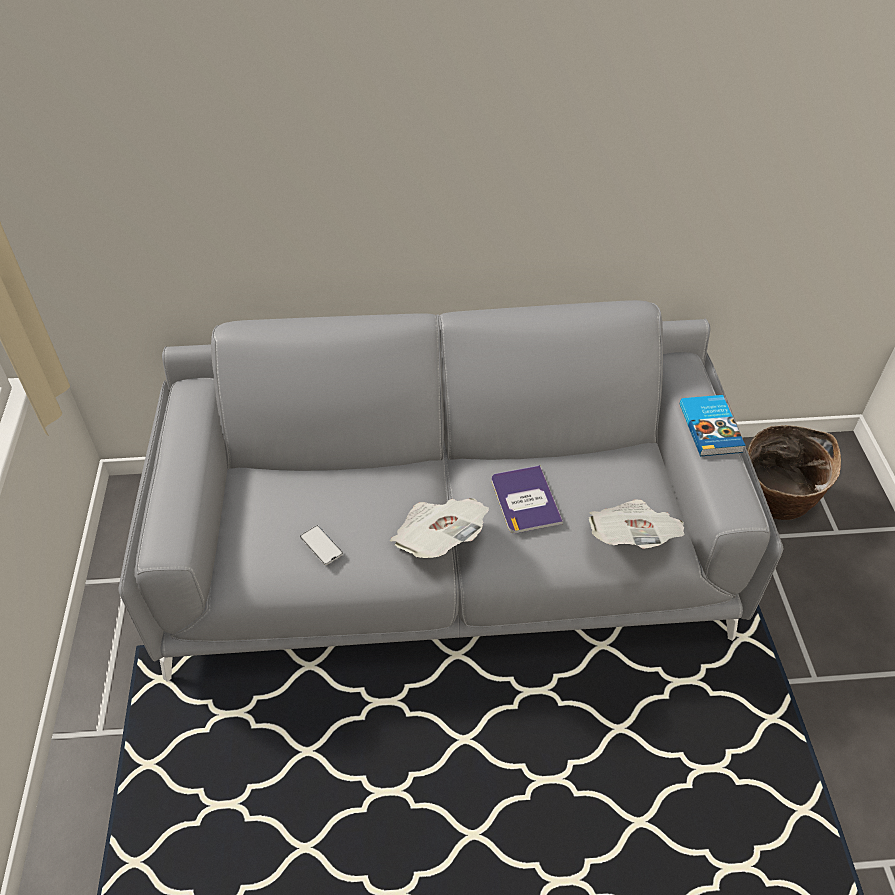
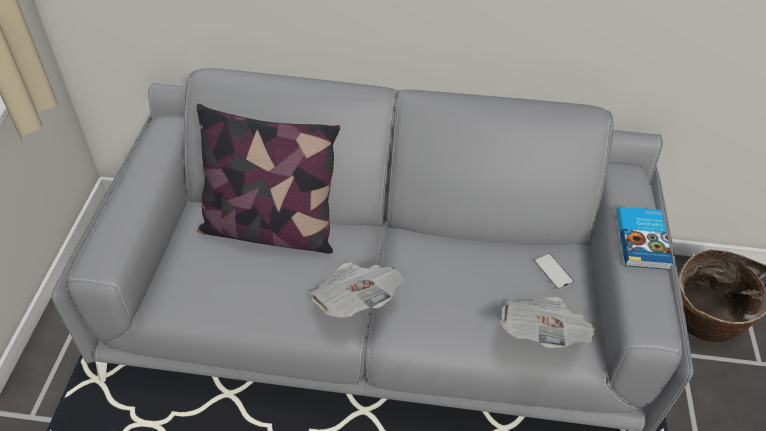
camera: 10 degrees right, 0 degrees up
(321, 545) = (246, 286): phone -> phone (553, 271)
(328, 482) = (269, 229): none -> pillow
(525, 500) = (447, 278): book -> none

